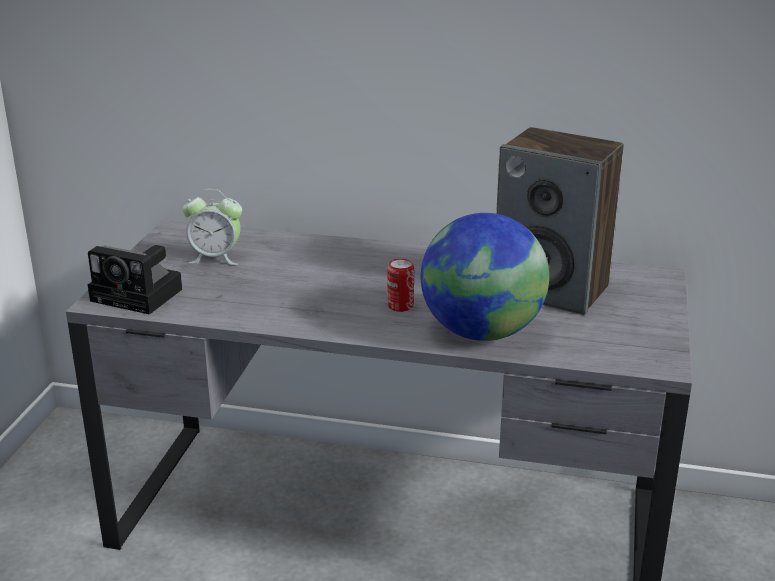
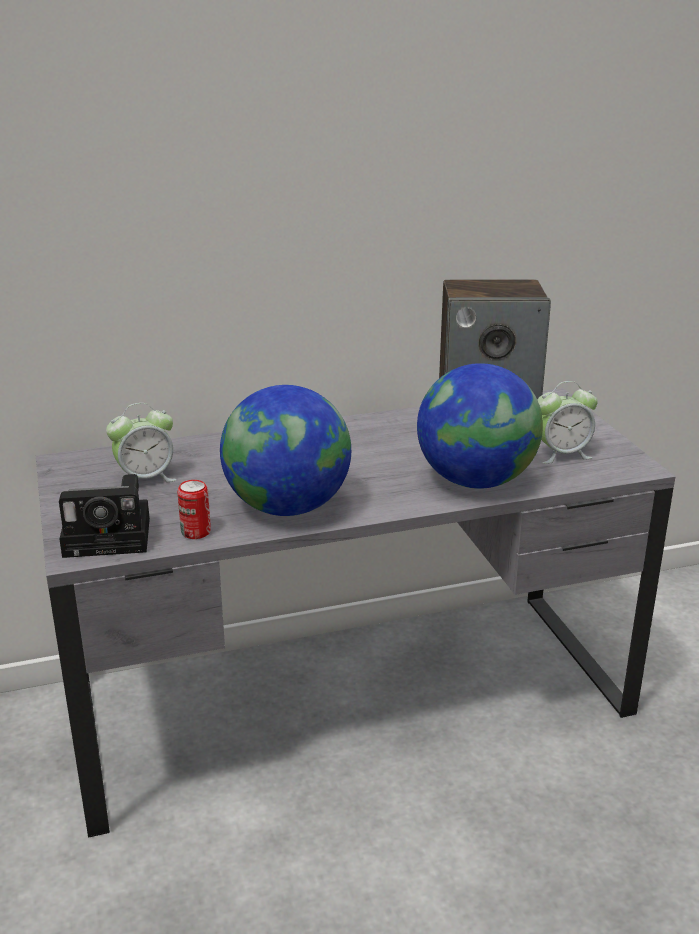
camera: 30 degrees left, 0 degrees up
(293, 310) = (287, 507): none -> globe
(400, 306) = (380, 477): can -> can (196, 532)
(598, 331) = (562, 454): none -> alarm clock

